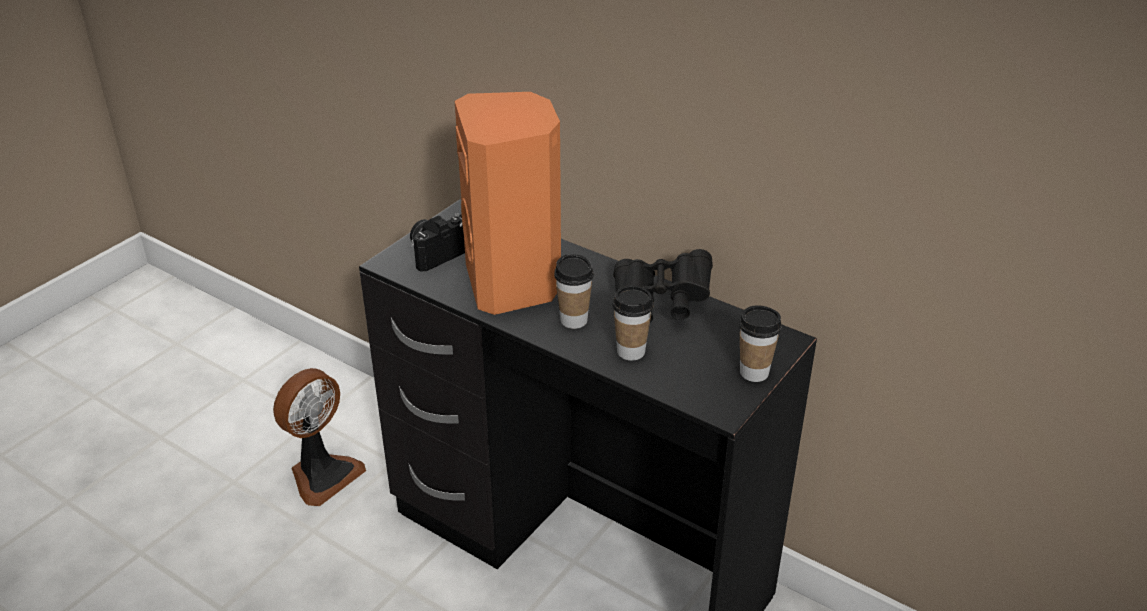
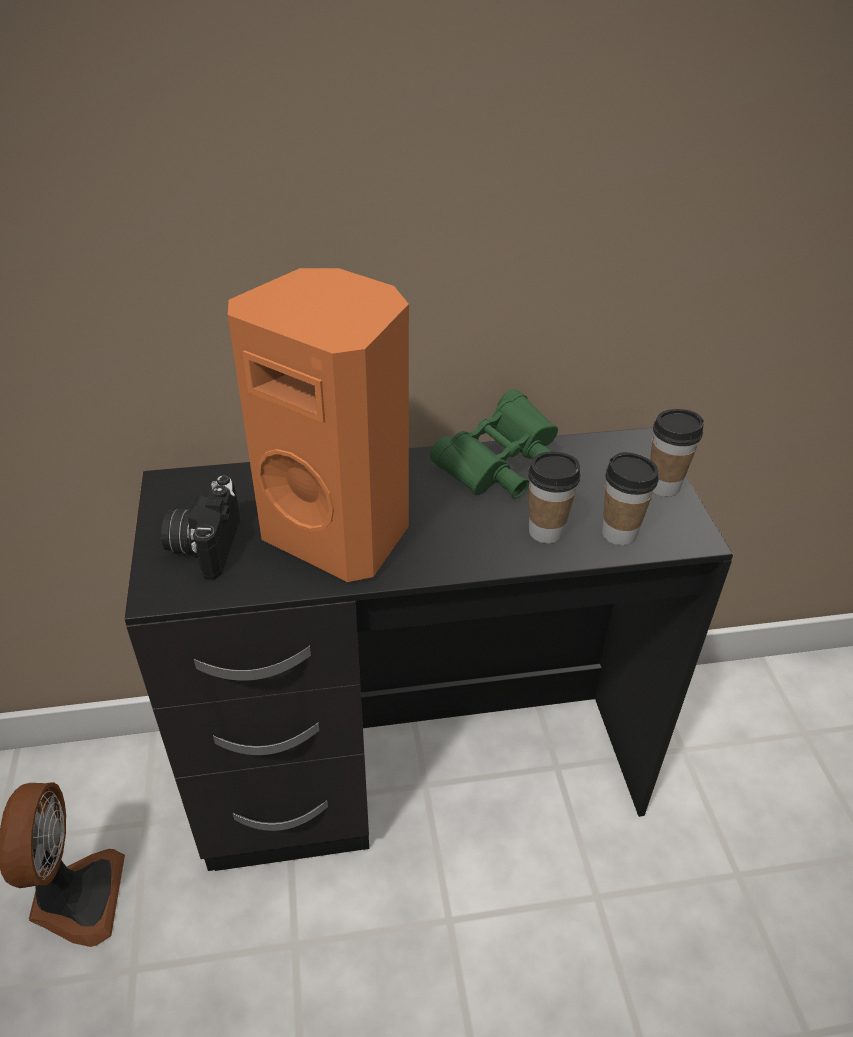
camera: 45 degrees left, 5 degrees up
(573, 320) = (451, 533): cup -> cup (619, 534)
(660, 303) = (500, 468): black binoculars -> green binoculars

